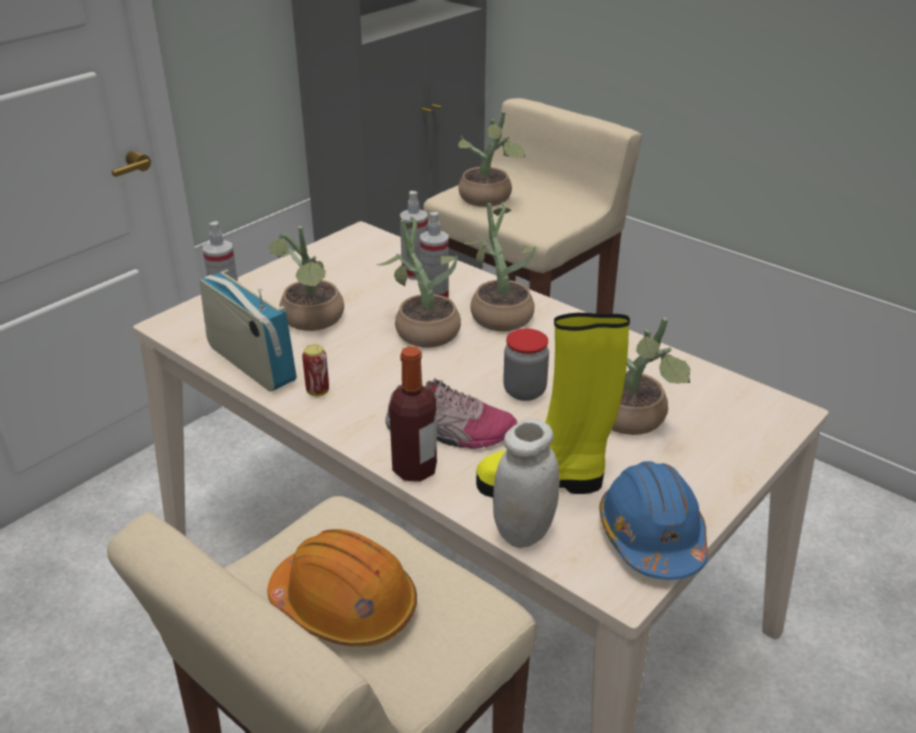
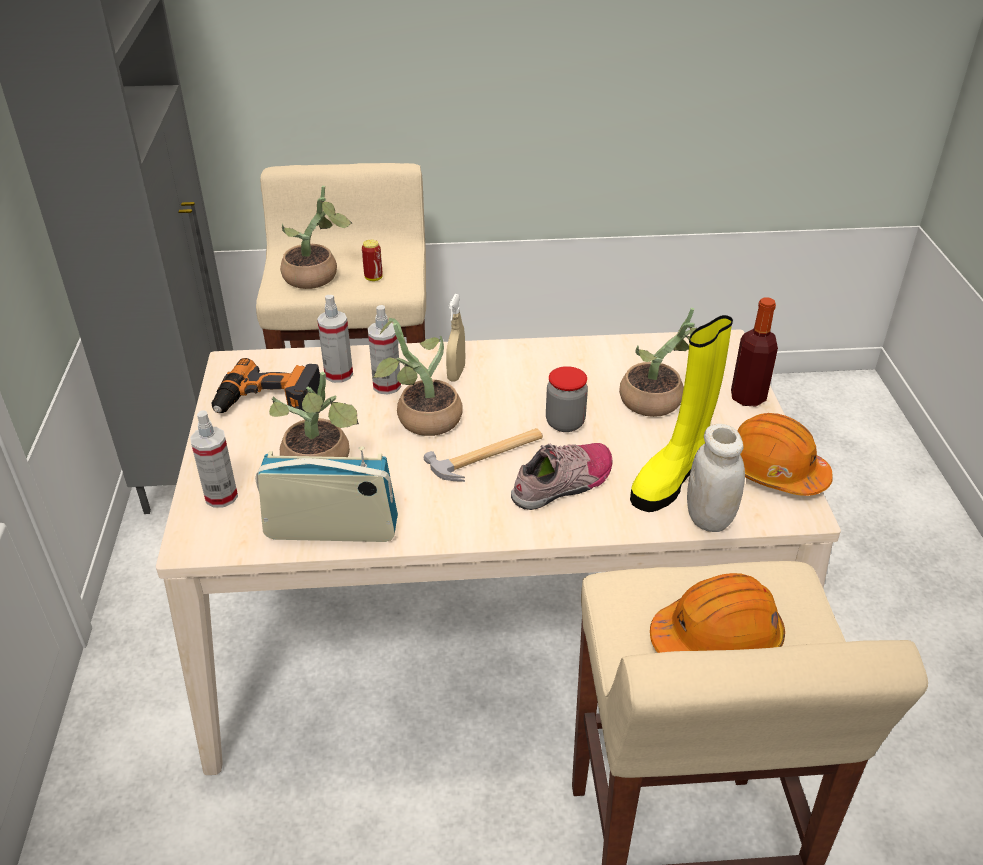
camera: 45 degrees left, 5 degrees up
(317, 391) = (424, 517): can -> can (373, 278)
(345, 266) = (268, 400): none -> power drill
(414, 469) = (584, 525): bottle -> bottle (748, 397)
(426, 380) = (488, 456): none -> hammer
(498, 313) = (456, 373): potted plant -> beige spray bottle
(651, 536) = (773, 471): blue hard hat -> orange hard hat

